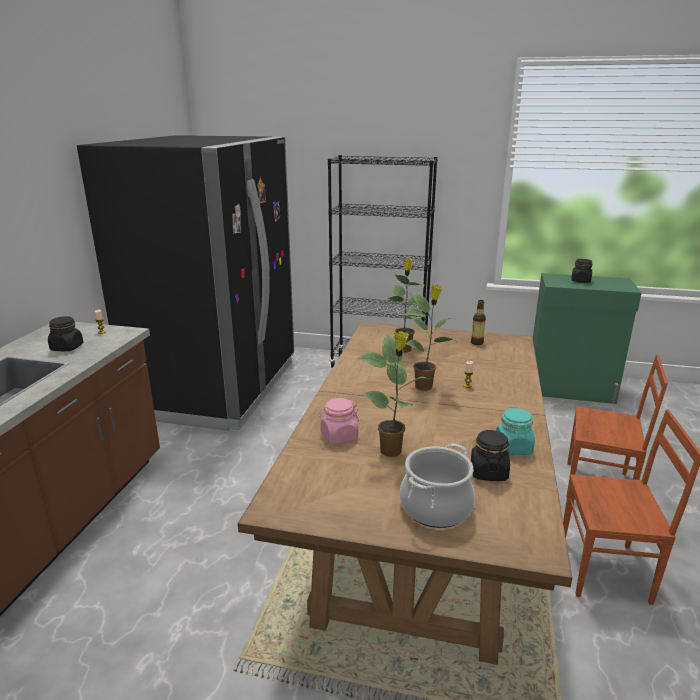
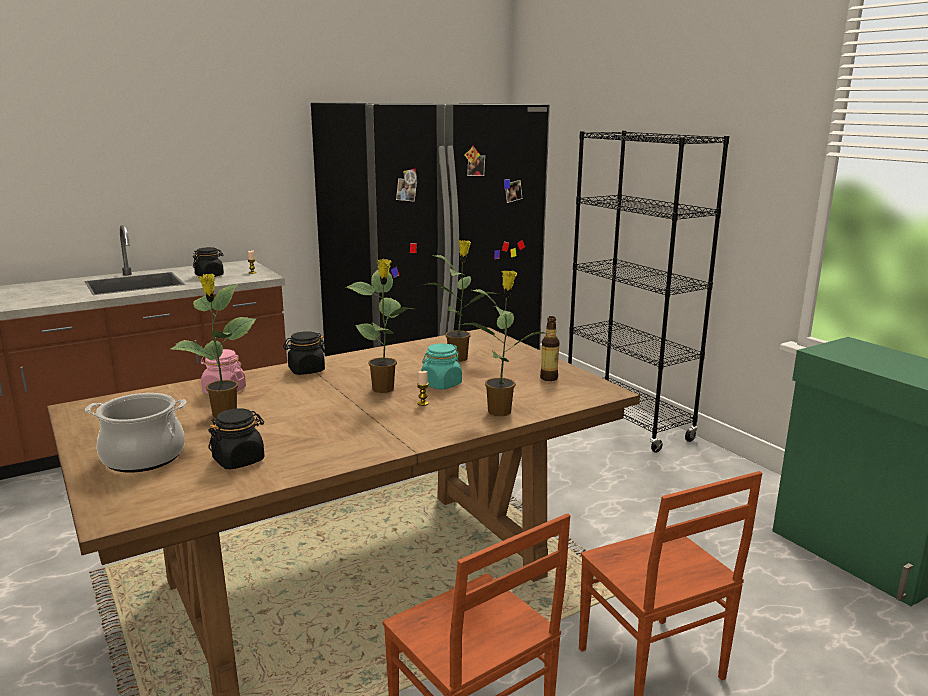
camera: 45 degrees right, 5 degrees down
(510, 372) = (500, 411): none -> potted plant
(513, 448) = (308, 458): turquoise jar -> turquoise jar (441, 384)
(580, 281) = (884, 359): black jar -> black jar (306, 370)

